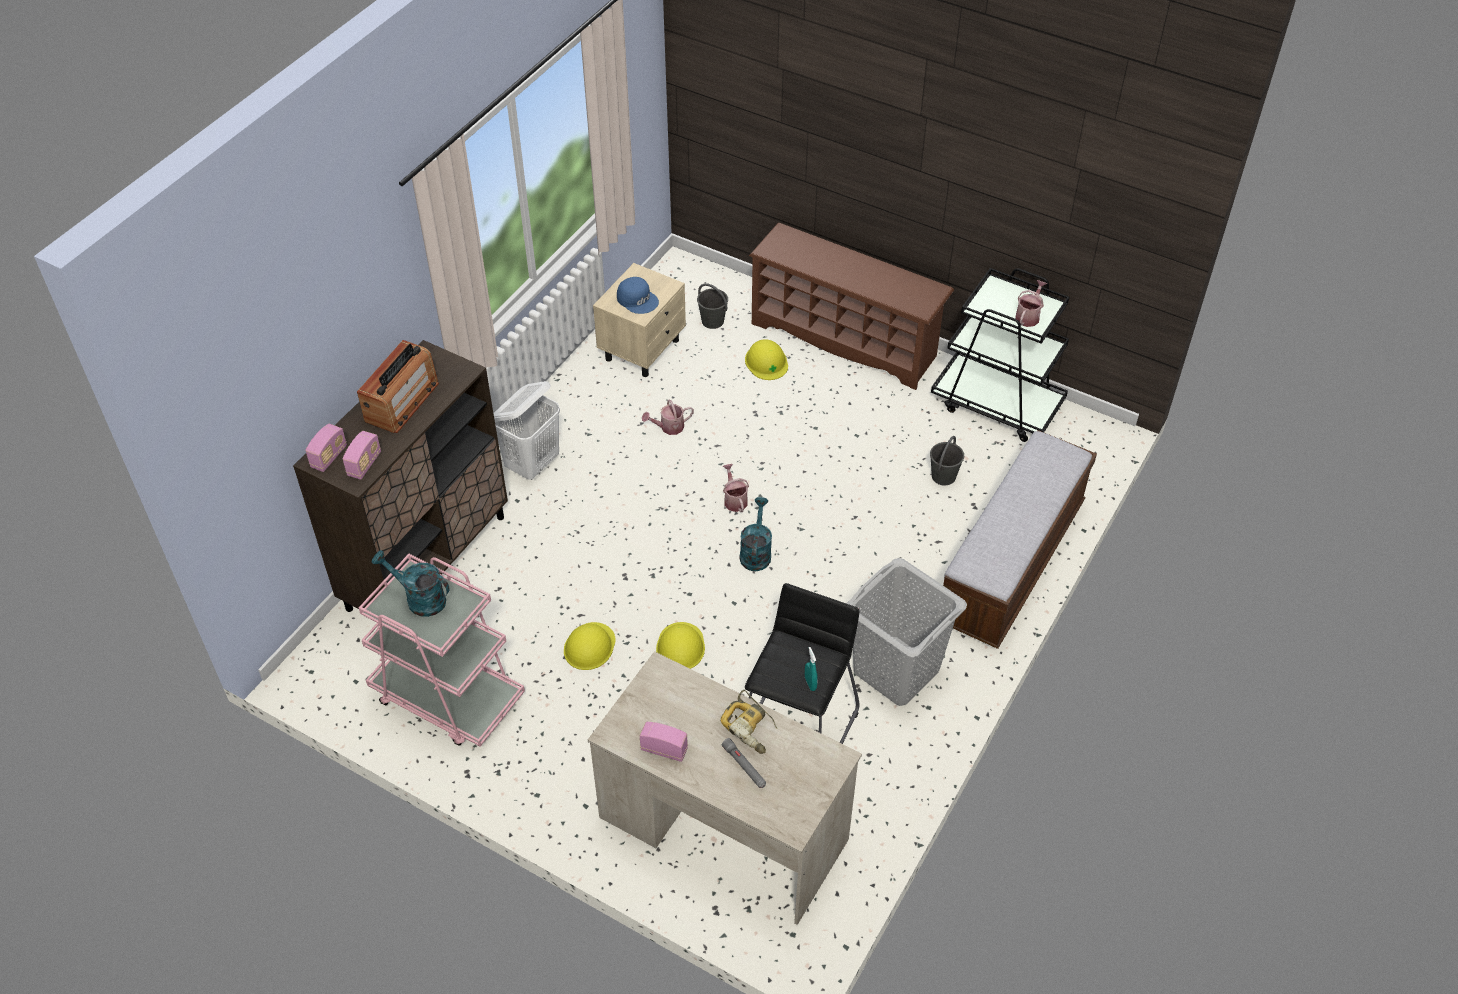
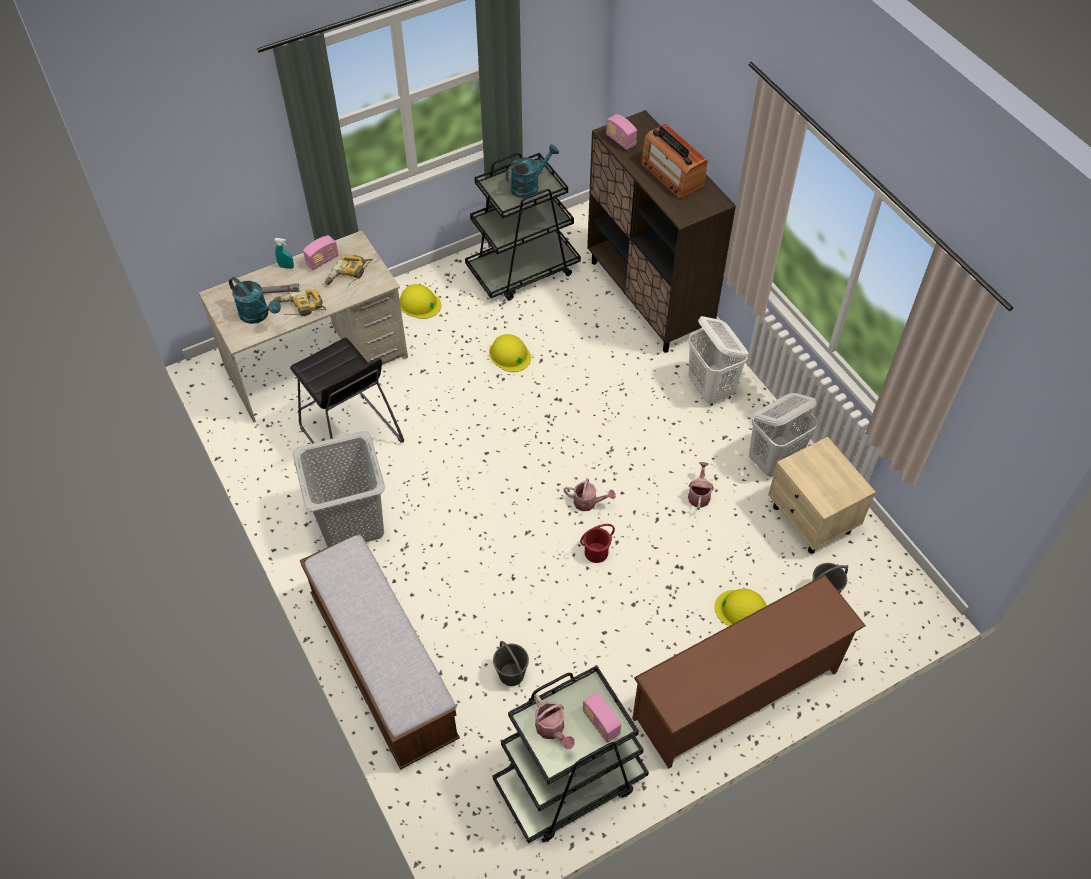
camera: 120 degrees right, 5 degrees up
(329, 457) = (640, 127): radio -> radio (601, 723)
(447, 697) = (523, 270): pink cart -> black cart
(593, 392) = (774, 460): none -> white laundry basket
(638, 299) = (818, 472): blue cap -> none
(669, 708) = (349, 275): none -> power drill
(680, 647) = (471, 403): yellow hard hat -> yellow hard hat (419, 303)
(756, 552) = (524, 490): turquoise watering can -> turquoise watering can (258, 315)
(784, 471) = (596, 552): none -> red bucket
(810, 683) = (315, 369): turquoise spray bottle -> turquoise spray bottle (286, 267)

